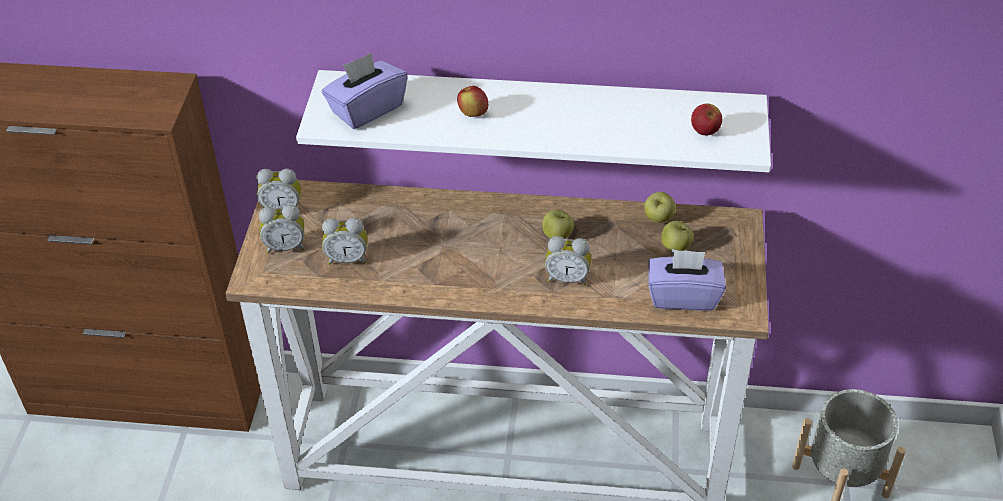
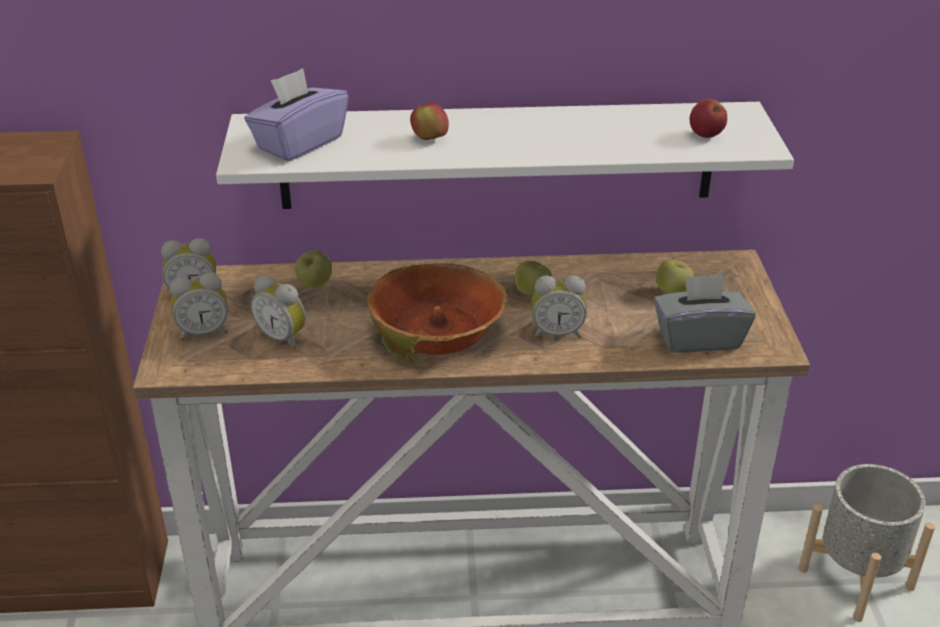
camera: 10 degrees left, 10 degrees down
(347, 259) = (284, 337): alarm clock -> alarm clock turned 45 degrees clockwise
(471, 267) = (438, 333): none -> bowl
(658, 218) = (643, 267): apple -> apple (315, 284)
(683, 296) = (698, 338): purple tissue box -> grey tissue box

